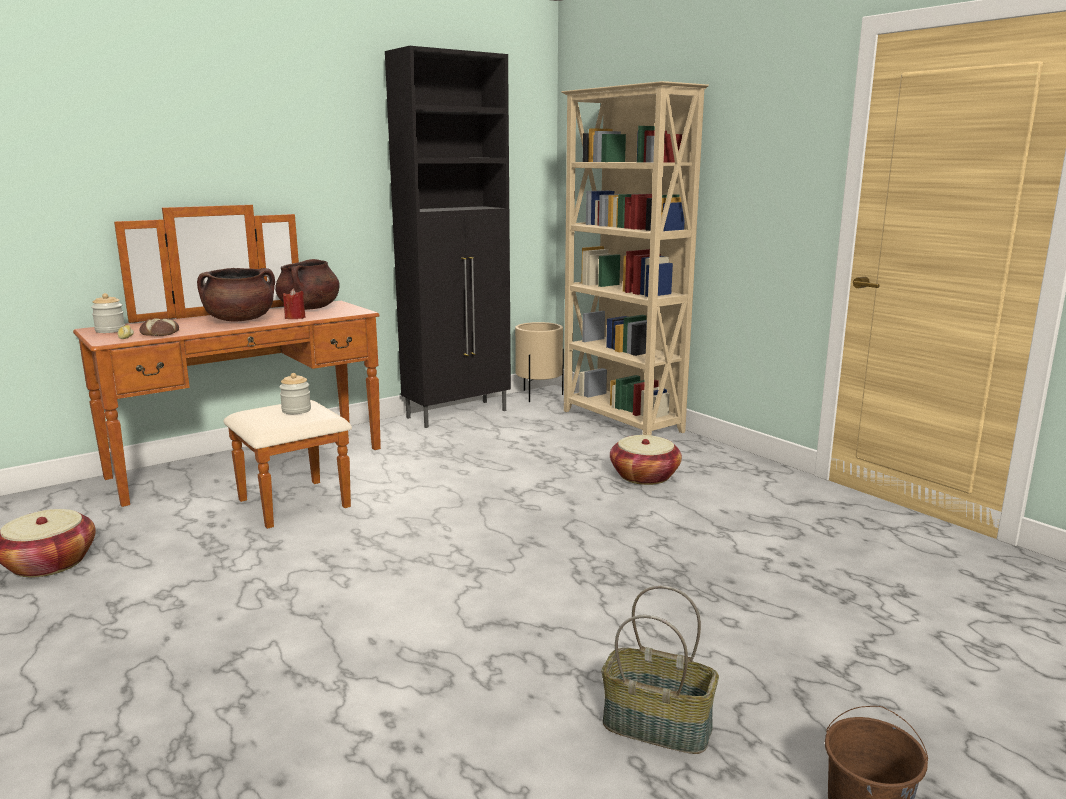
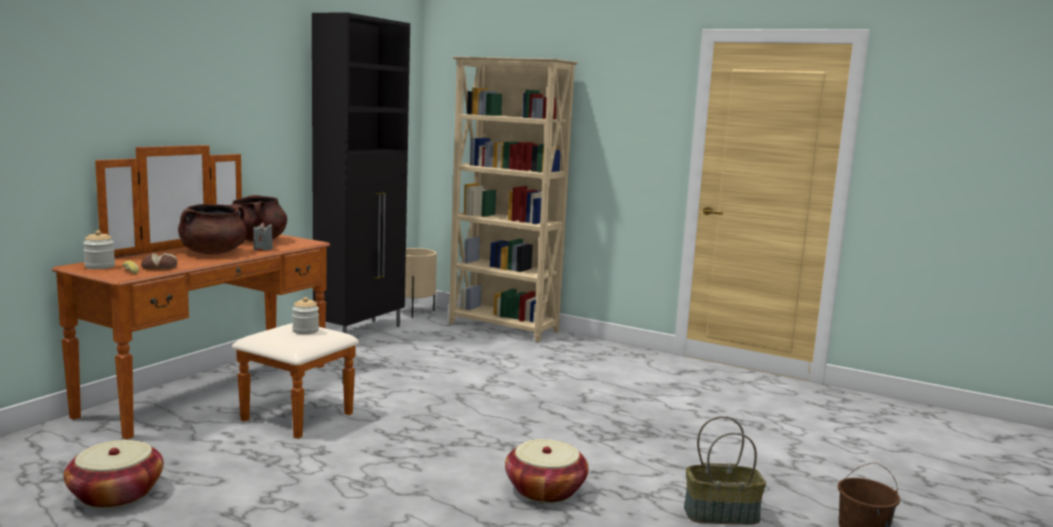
camera: 25 degrees left, 5 degrees down
(295, 318) = (263, 249): red candle -> grey candle
(644, 476) = (561, 366): basket -> basket (545, 490)

